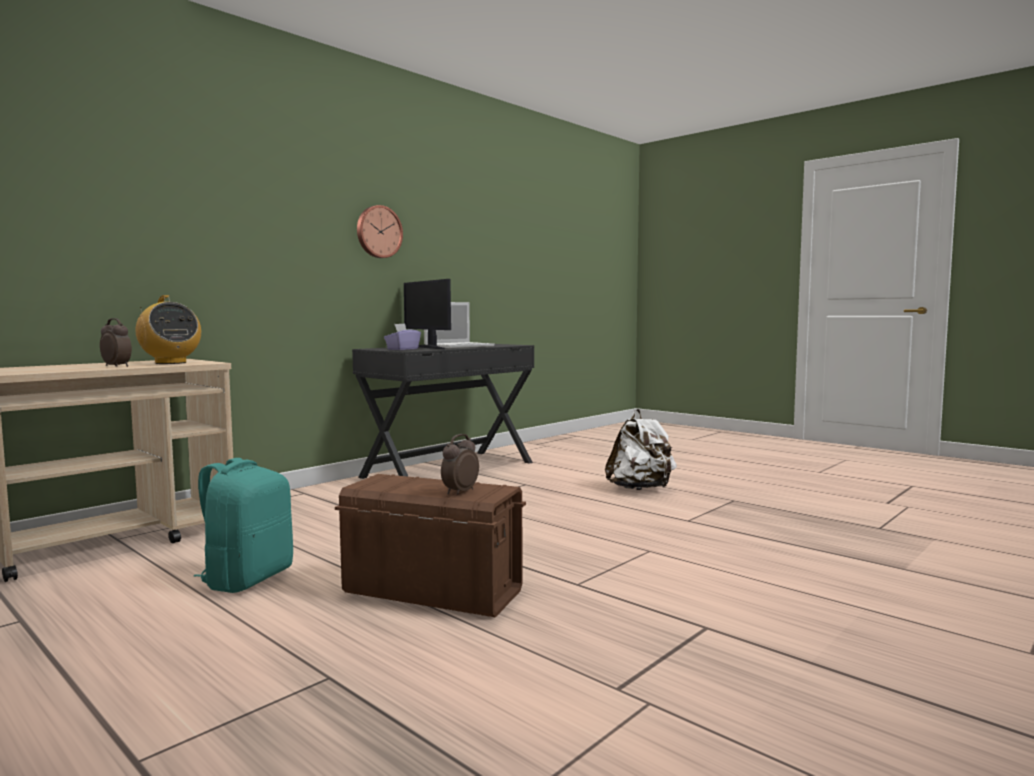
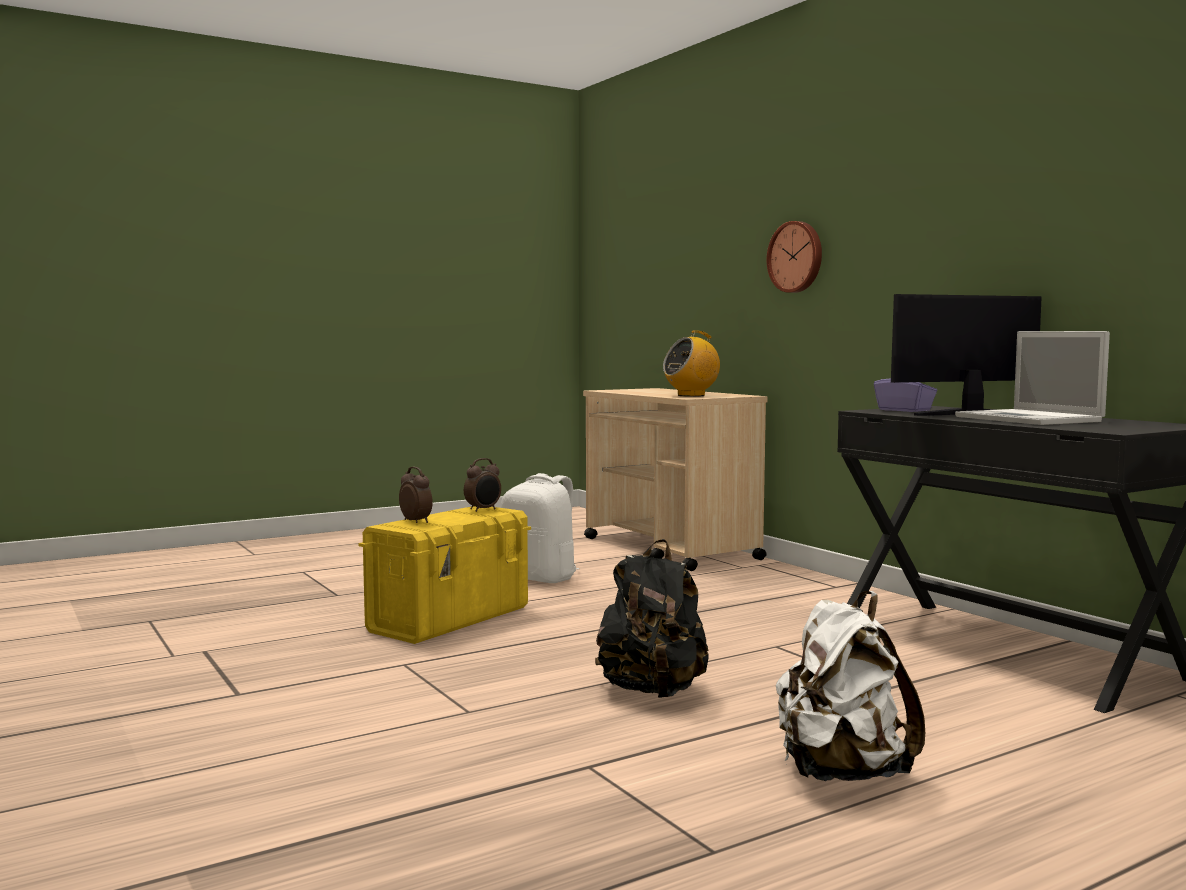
camera: 105 degrees right, 0 degrees up
(117, 366) = (651, 393): alarm clock -> alarm clock (483, 510)
(247, 579) = (540, 577): turquoise backpack -> white backpack
(378, 232) = (1002, 213): wall clock -> wall clock (796, 257)
(432, 591) = (450, 619): brown storage box -> yellow storage box
(571, 518) = (652, 691): none -> black backpack

